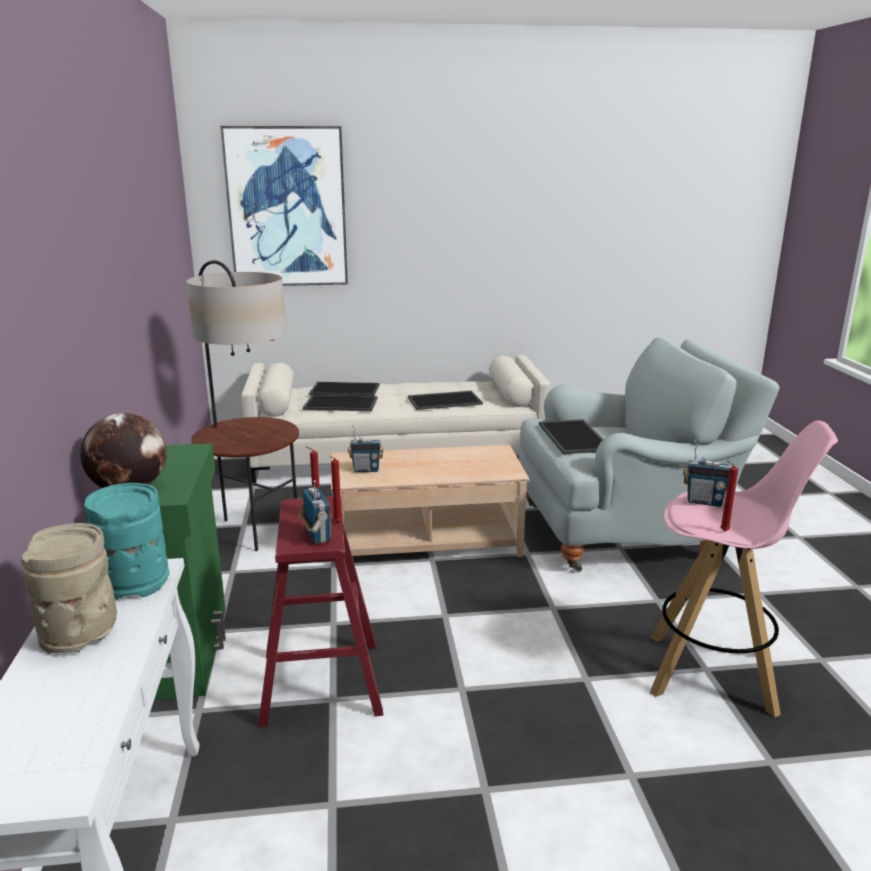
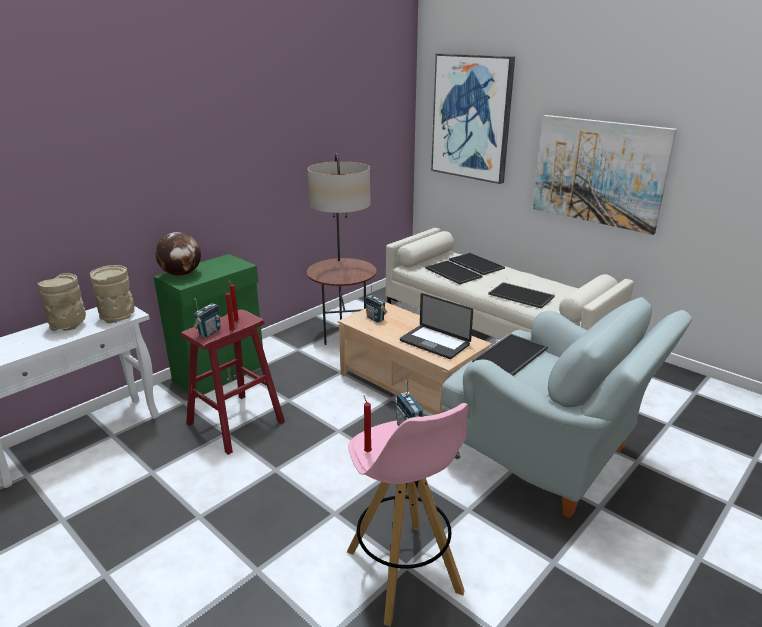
camera: 50 degrees right, 5 degrees up
(135, 581) = (118, 315): turquoise vase -> beige vase
(465, 249) = (598, 172): none -> picture
(469, 464) = (434, 343): none -> laptop

